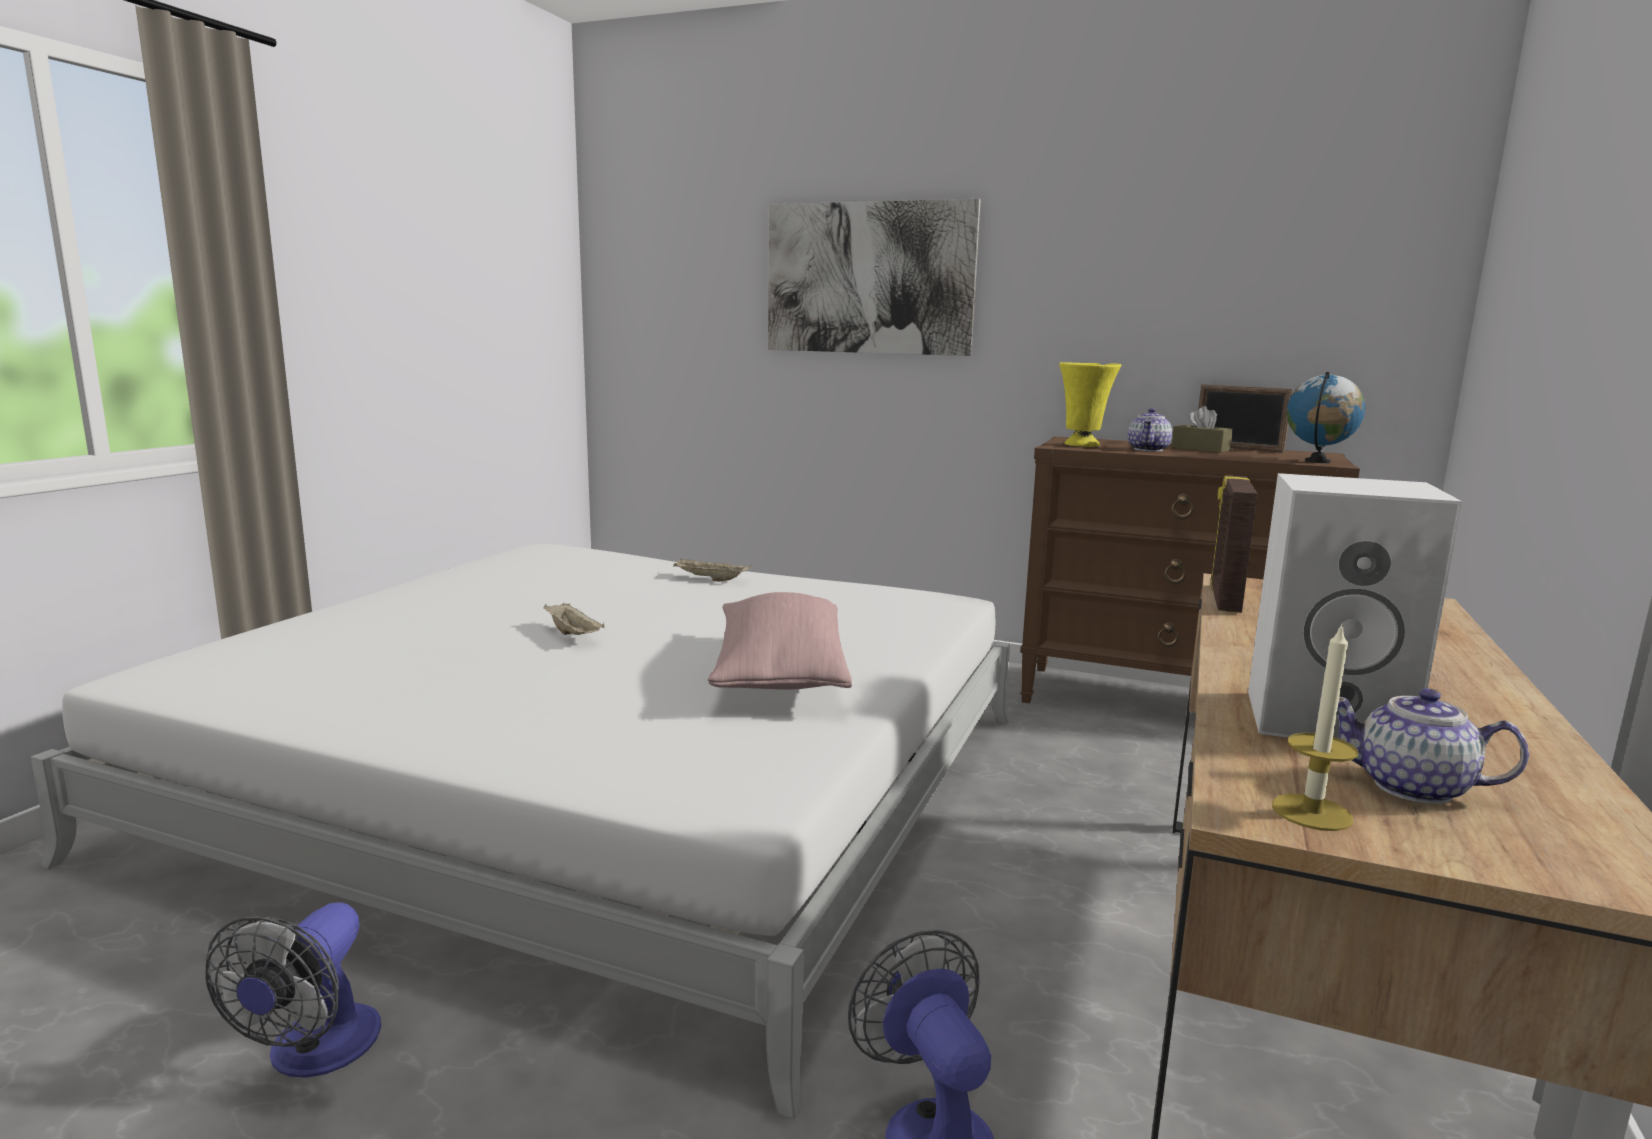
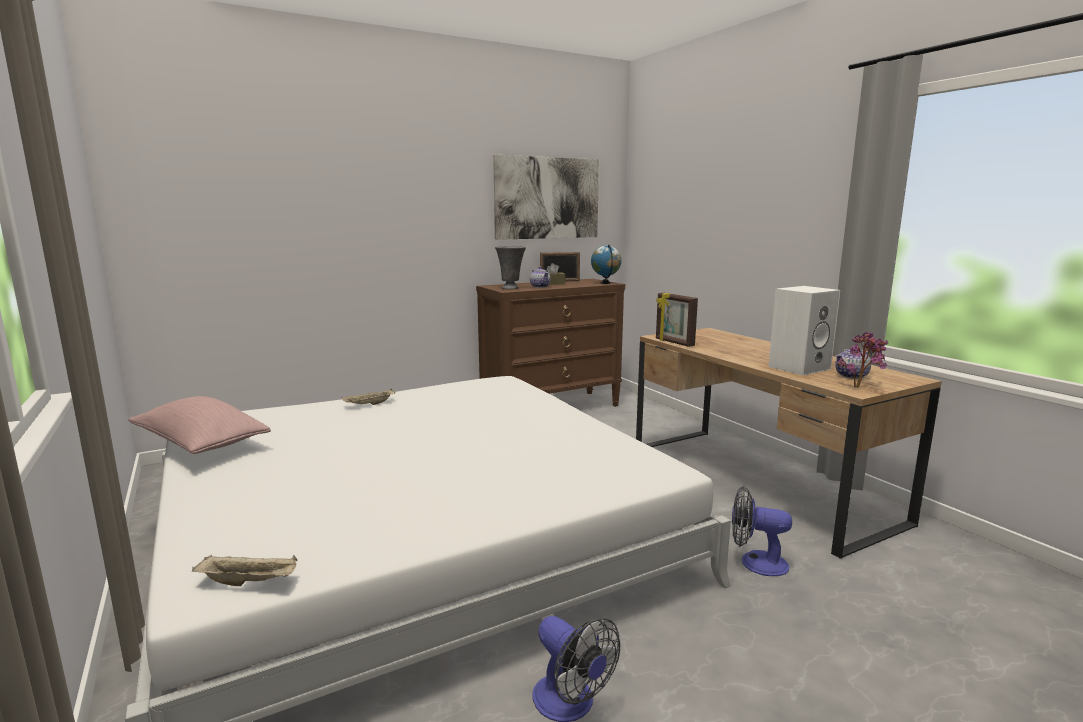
camera: 50 degrees left, 0 degrees up
(574, 635) = (407, 451): beige tray -> beige tray (250, 581)
(779, 674) = (540, 429): pink pillow -> pink pillow (201, 444)
(869, 278) = (359, 201): picture -> picture (547, 198)
(1083, 445) = (511, 288): yellow vase -> grey vase
(1311, 812) = (860, 387): candle -> potted plant

